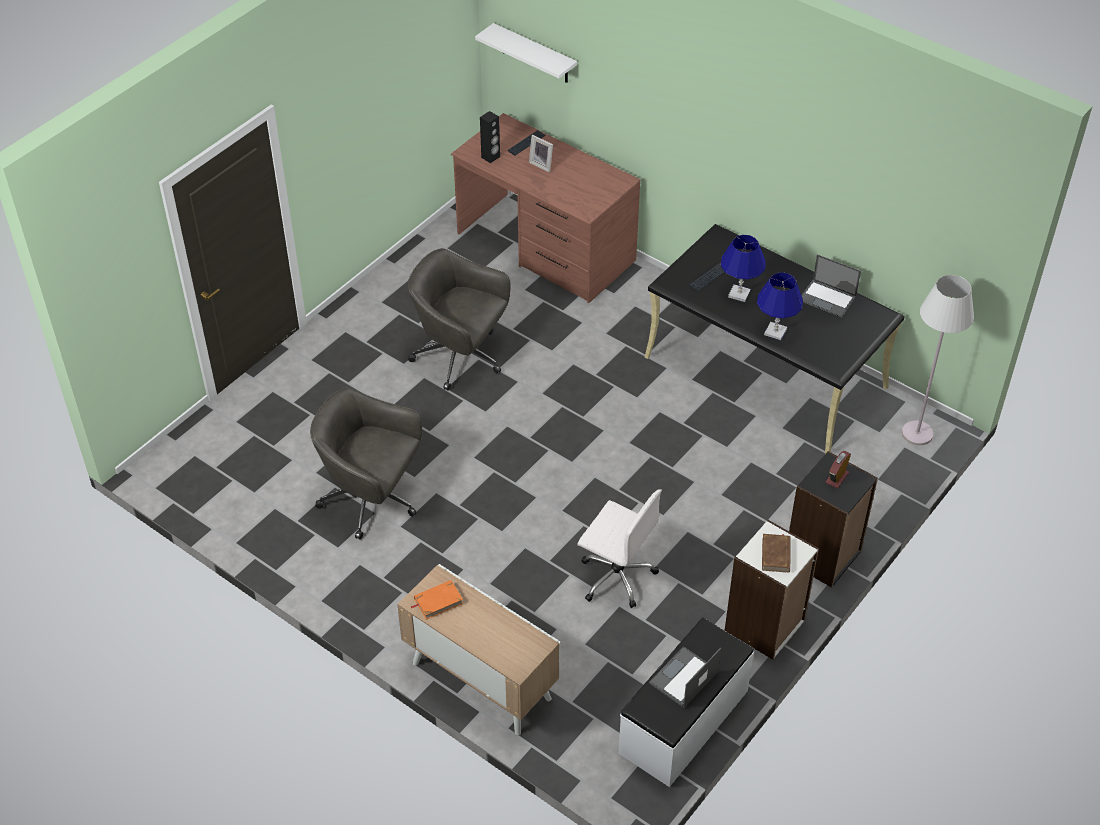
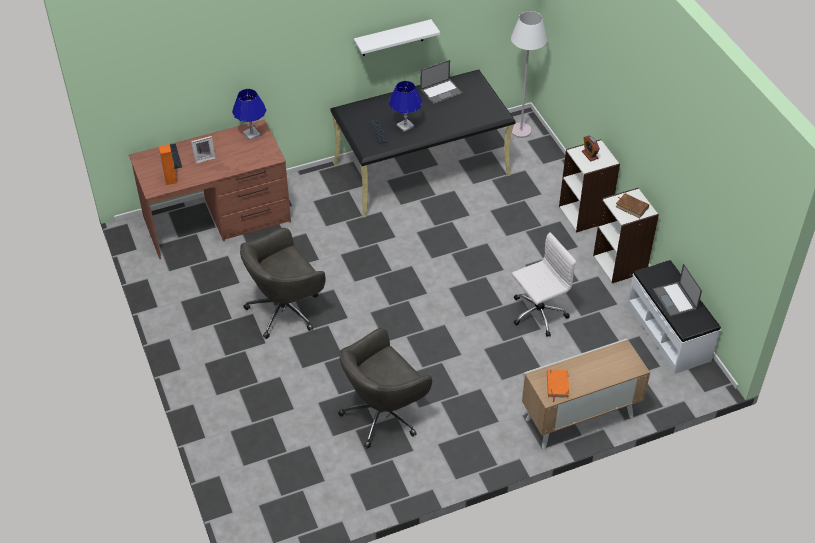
camera: 60 degrees left, 0 degrees up
(491, 157) = (171, 180): black speaker -> orange speaker
(534, 54) = (147, 89): white shelf -> white shelf (392, 38)
(775, 332) = (451, 125): blue table lamp -> blue table lamp (252, 134)
(823, 556) = (585, 214): black bookcase -> white bookcase

